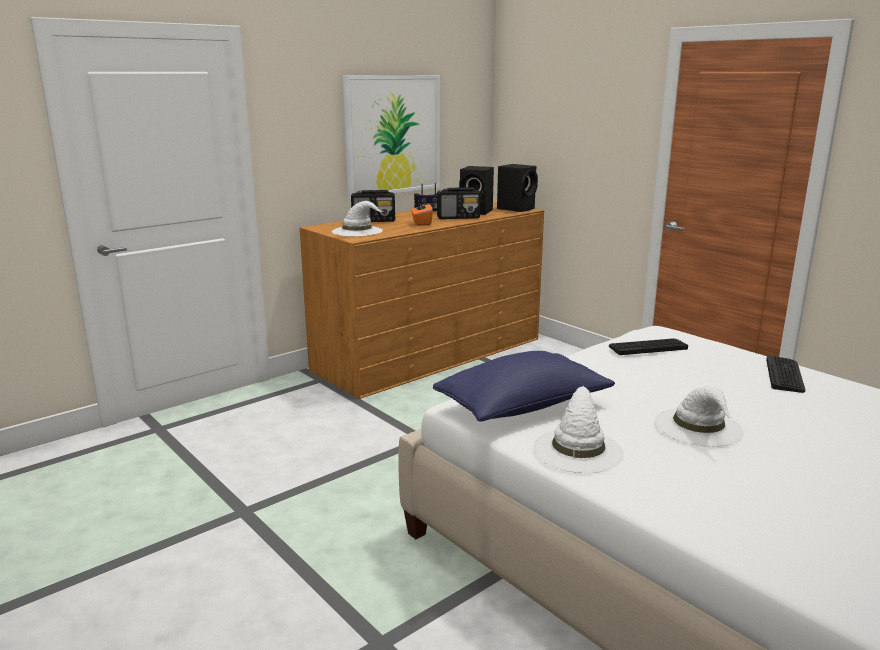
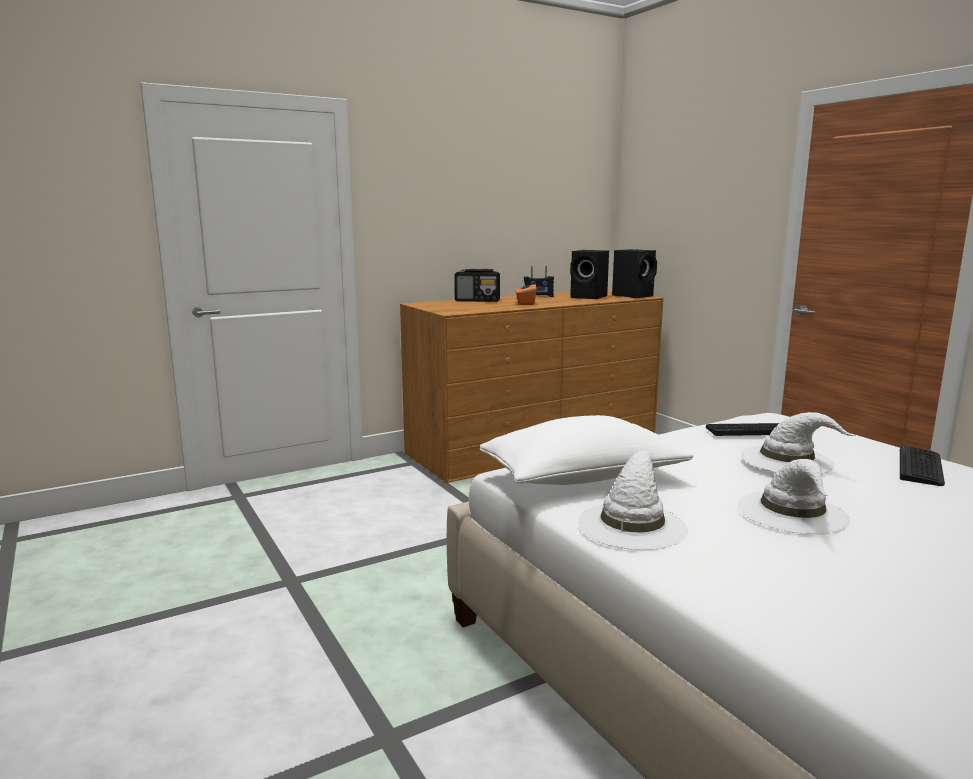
camera: 10 degrees right, 5 degrees down
(358, 231) = (456, 307): white hat -> white hat (788, 460)
(393, 135) = (504, 216): picture -> none
(459, 218) = (567, 300): radio -> none
(523, 407) = (583, 479): blue pillow -> white pillow

